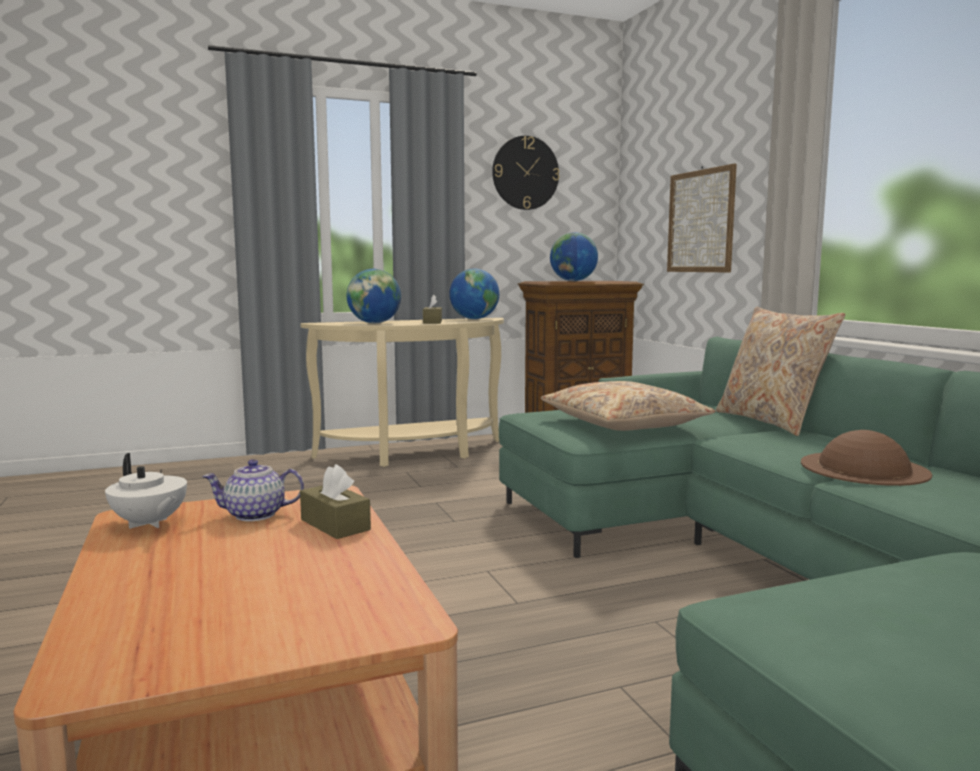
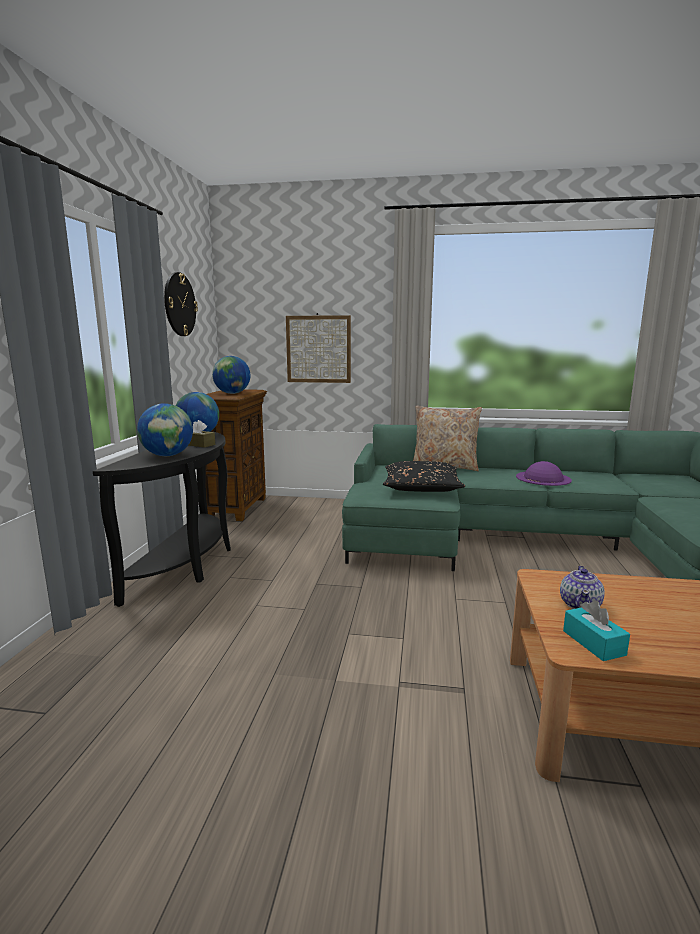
camera: 60 degrees left, 5 degrees up
(149, 524) = (593, 643): white teapot -> turquoise tissue box
(335, 525) = (607, 585): brown tissue box -> none
(415, 455) = (189, 563): beige console table -> black console table
(623, 424) = (421, 487): beige pillow -> black pillow
(864, 468) = (543, 478): brown hat -> purple hat

